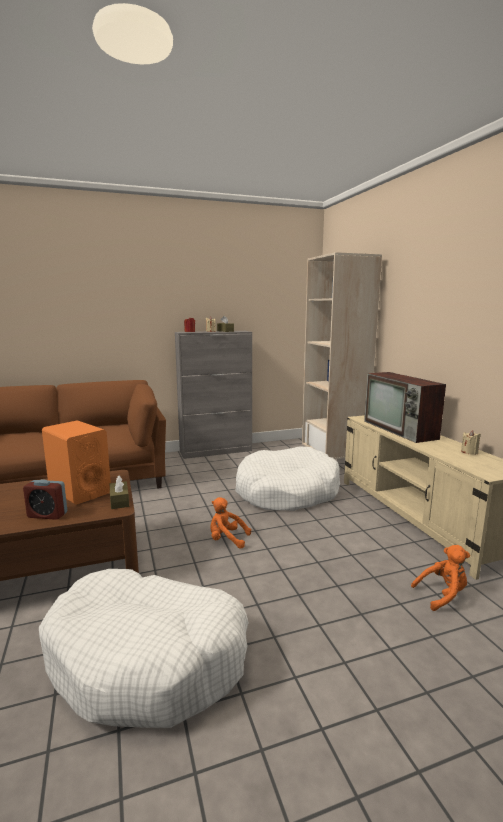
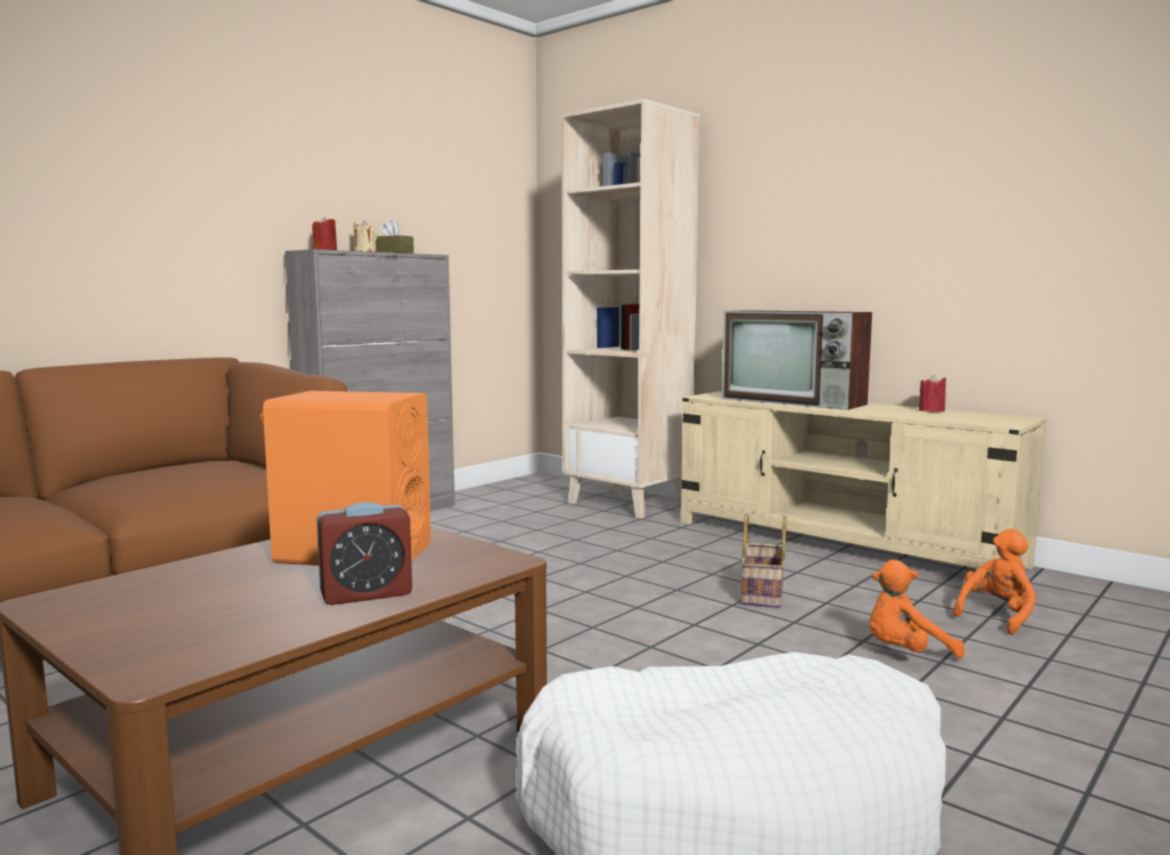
camera: 30 degrees left, 5 degrees down
(119, 501) = (479, 551): brown tissue box -> none
(227, 540) = (609, 629): orange plush toy -> orange plush toy (905, 653)
(287, 492) = (609, 549): white dog bed -> none
(324, 540) = (763, 595): none -> basket
(469, 452) = (931, 410): beige candle -> red candle

